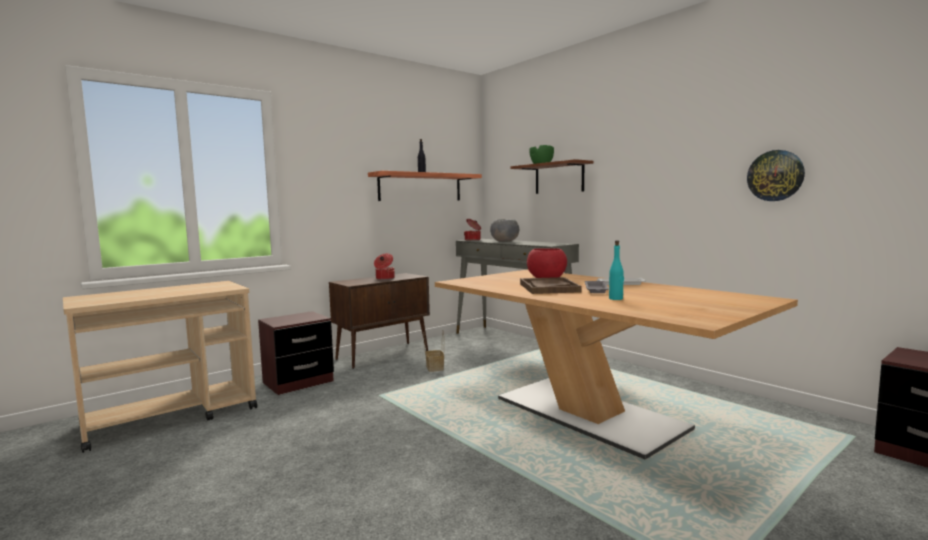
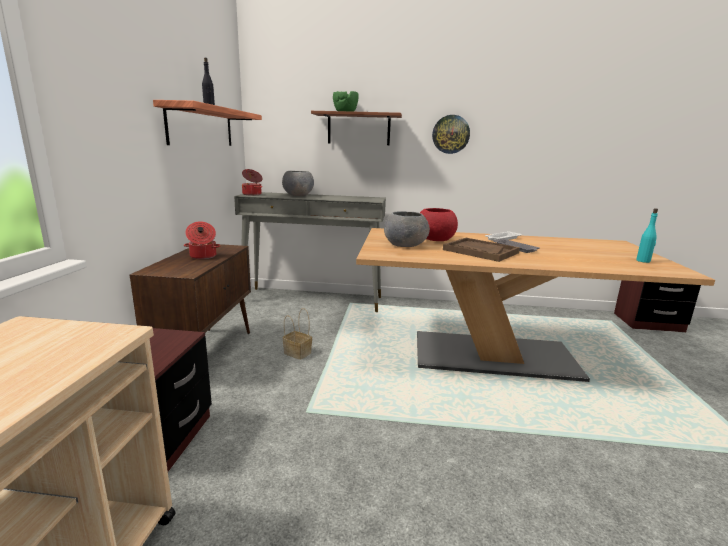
camera: 45 degrees left, 10 degrees up
(503, 279) = (406, 245): none -> grey bowl
(616, 299) = (564, 257): turquoise bottle -> turquoise bottle (643, 261)
(775, 175) = (564, 145): wall clock -> wall clock (450, 134)

